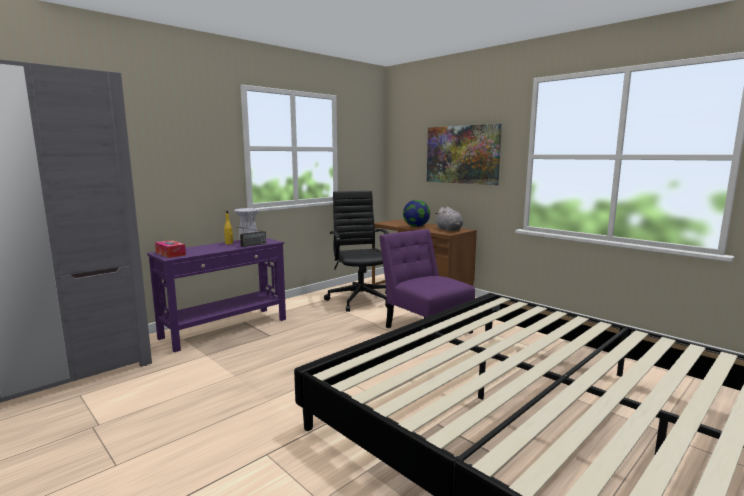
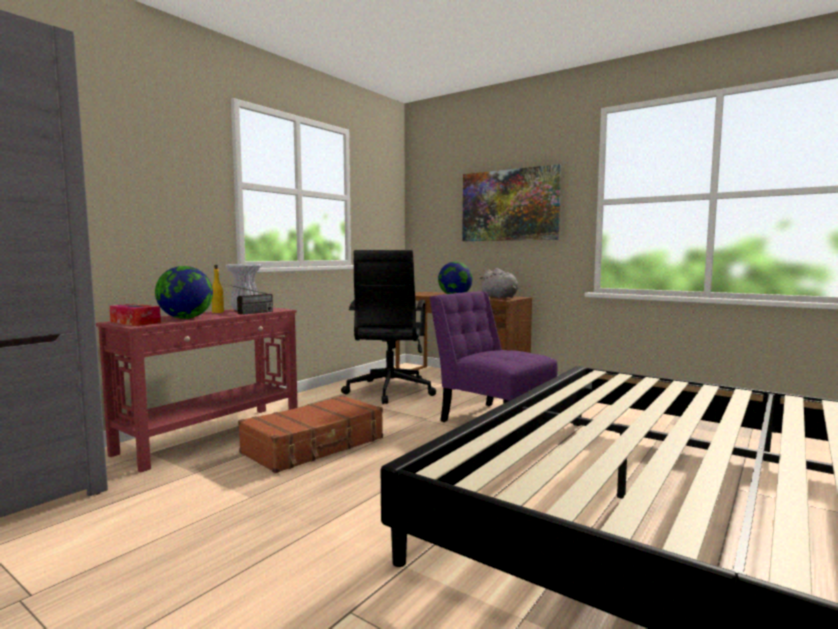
camera: 10 degrees left, 5 degrees down
(204, 250) = (185, 318): none -> globe
(226, 328) = (213, 436): purple console table -> red console table
(289, 341) = (315, 446): none -> brown suitcase
(360, 299) = (389, 392): black office chair -> black office chair turned 150 degrees counterclockwise

